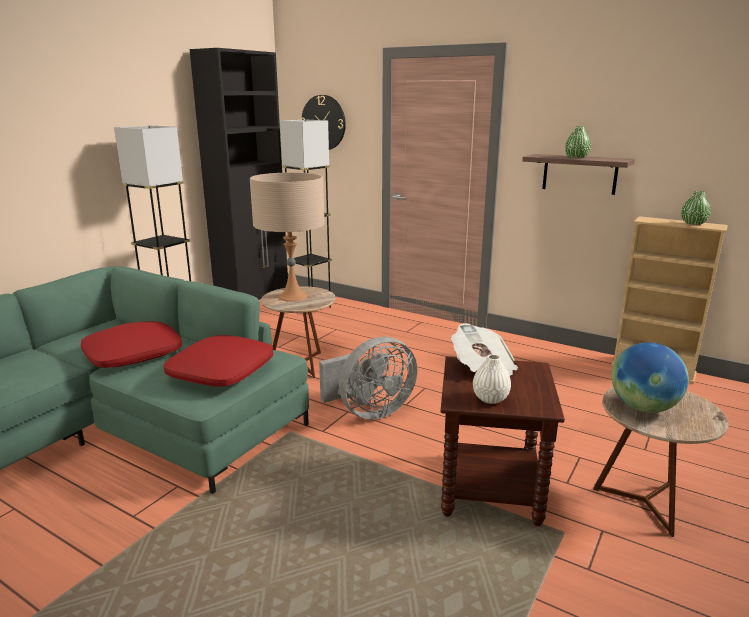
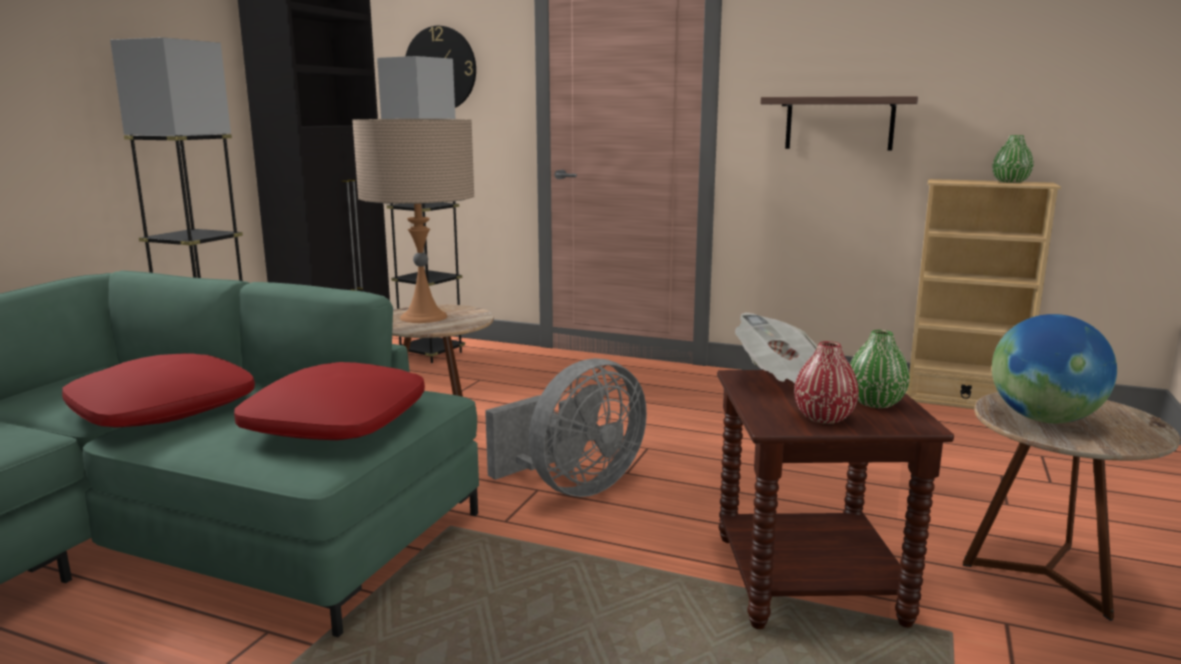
camera: 10 degrees left, 5 degrees down
(490, 399) = (824, 418): white vase -> red vase
(576, 157) = (838, 96): green vase -> green vase (875, 402)

